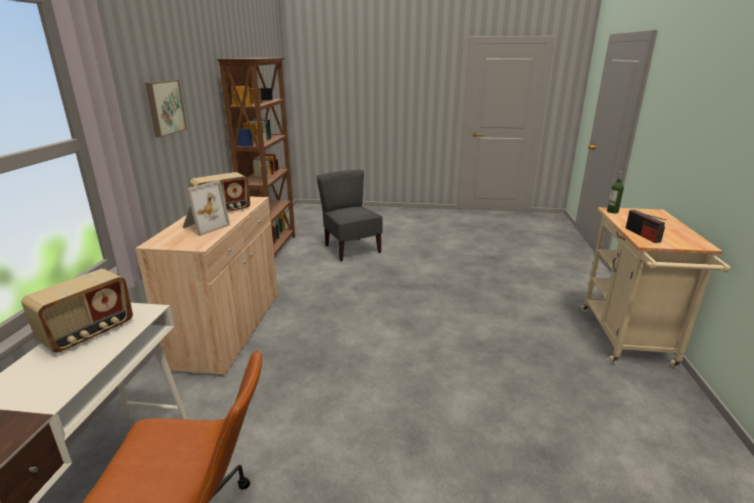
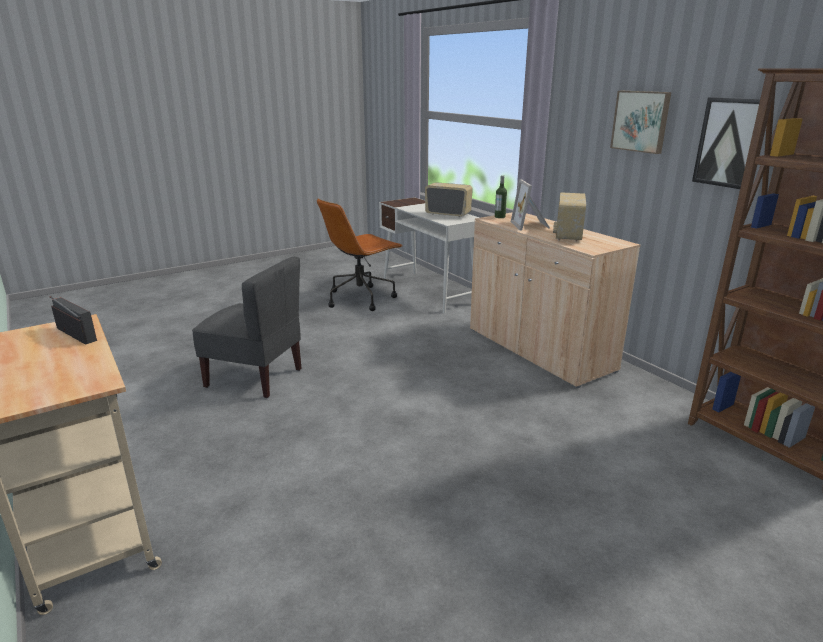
camera: 140 degrees right, 0 degrees up
(89, 333) = (448, 214): radio -> radio turned 120 degrees clockwise
(204, 109) = (729, 143): none -> picture
(351, 249) = (687, 518): grey chair -> grey chair (255, 377)
(612, 211) = (98, 378): bottle -> bottle (500, 217)

